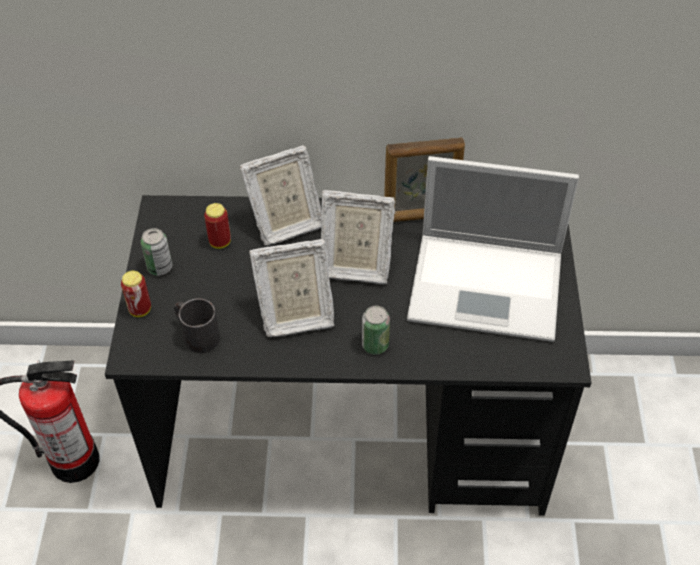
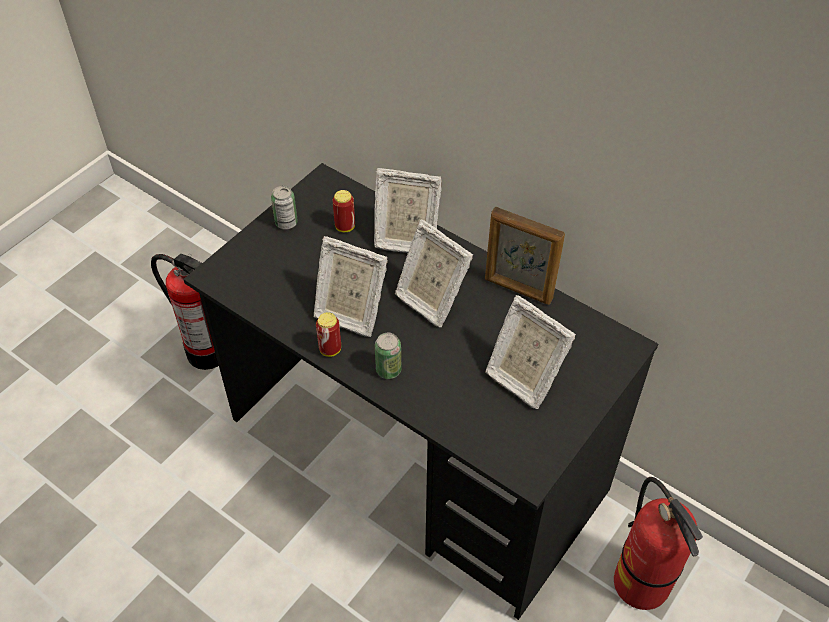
camera: 35 degrees right, 0 degrees up
(140, 309) = (246, 246): can -> can (330, 349)
(196, 334) = (267, 286): black mug -> none
(489, 286) = (523, 377): laptop -> picture frame
(610, 424) = (642, 584): none -> fire extinguisher

